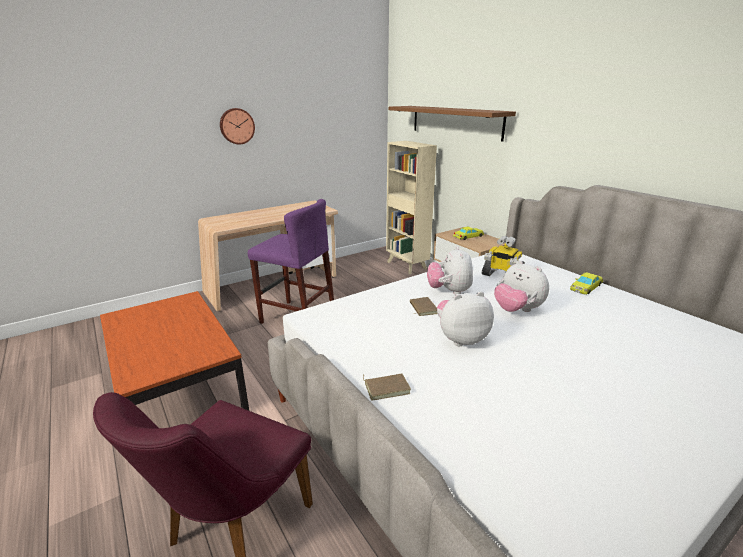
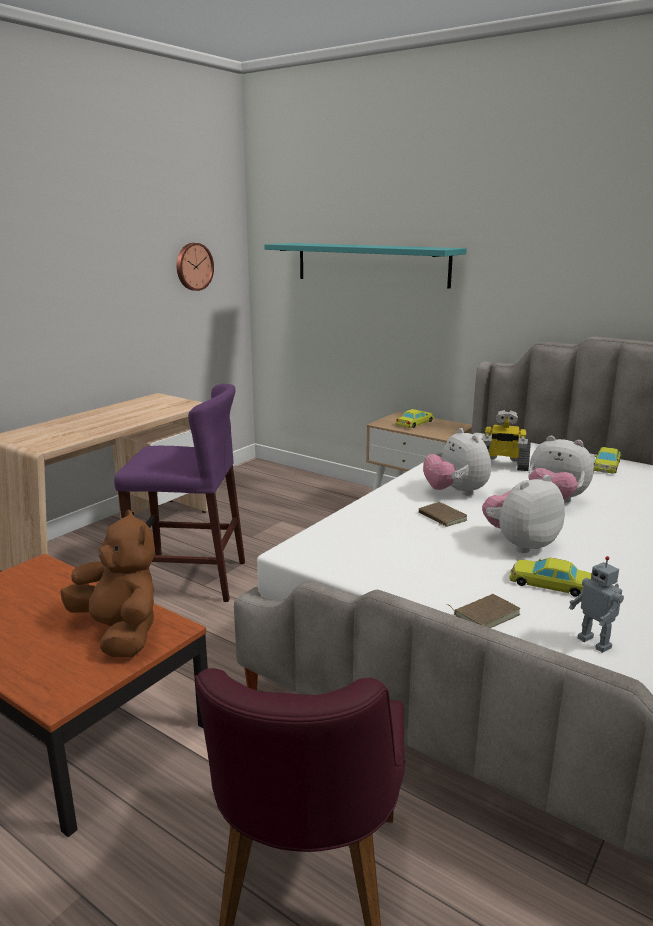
camera: 20 degrees left, 5 degrees down
(193, 347) = (120, 633): none -> brown plush toy
(236, 126) = (40, 278): wall clock -> wall clock (193, 266)
(407, 266) = (306, 481): beige bookcase -> none
(447, 429) = (595, 643): none -> toy robot
(455, 122) = (371, 264): brown shelf -> turquoise shelf
(455, 374) = (550, 584): none -> yellow toy car

